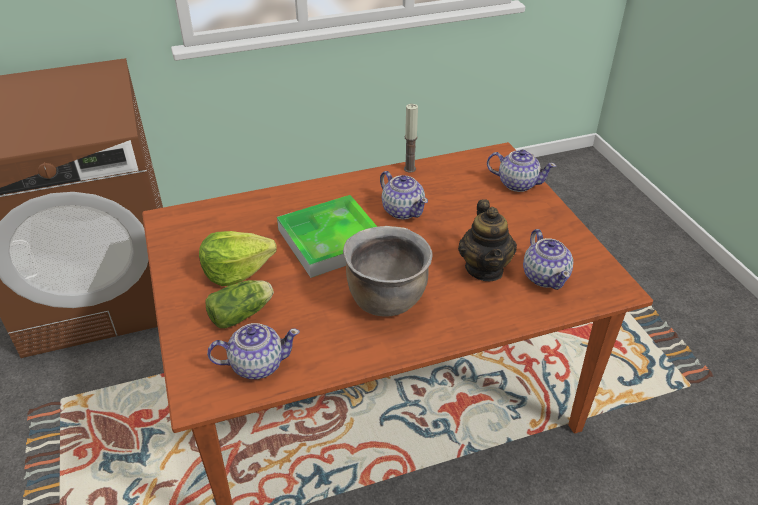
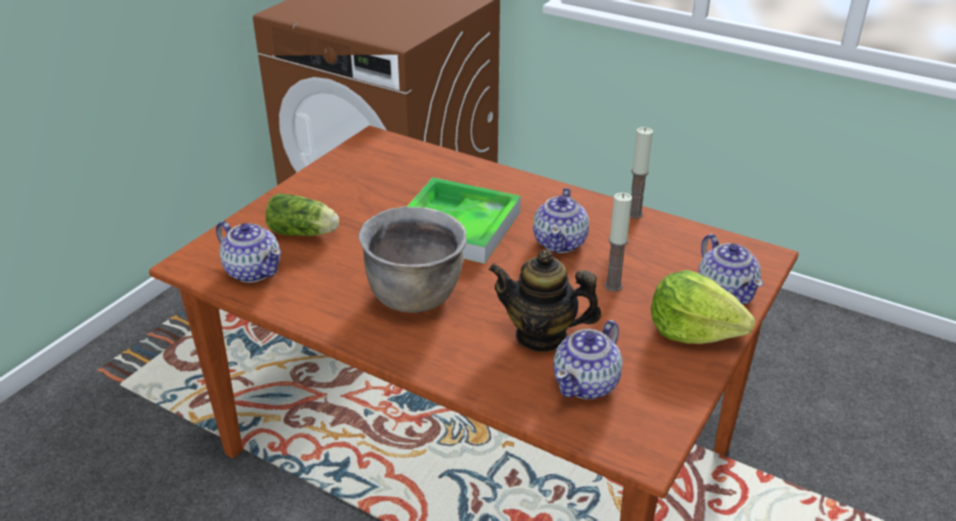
camera: 50 degrees right, 5 degrees down
(236, 270) = (353, 202): lettuce -> lettuce (693, 330)
(468, 216) = (613, 286): none -> candle
(485, 269) = (541, 335): teapot -> teapot turned 60 degrees clockwise

